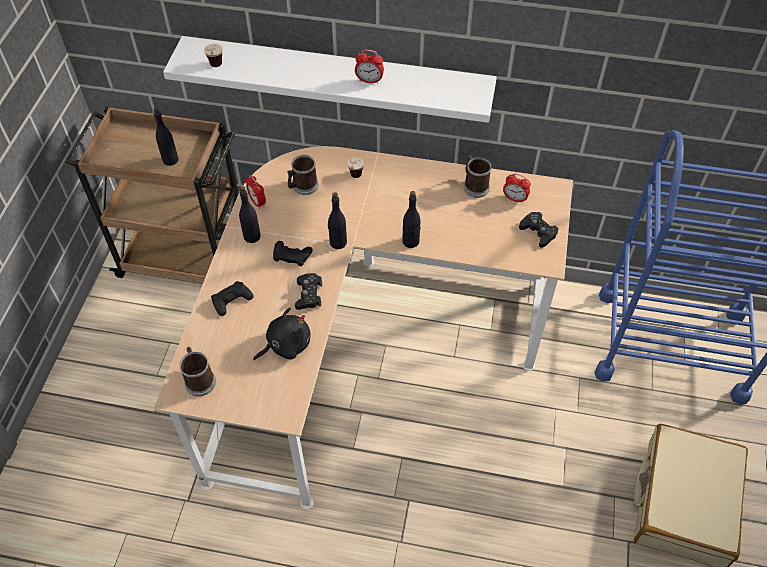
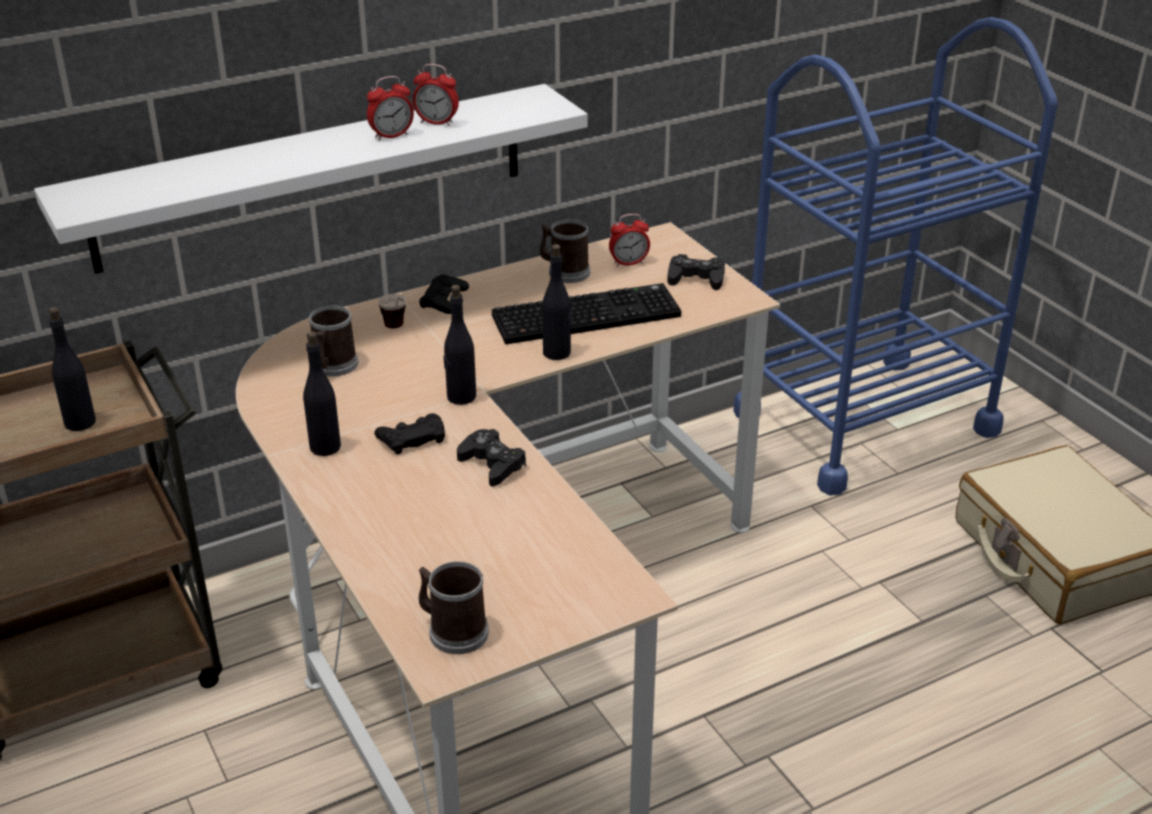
camera: 40 degrees left, 20 degrees down
(216, 68) = (143, 197): cup -> none
(231, 300) = (385, 524): black game controller -> black game controller (444, 300)
(257, 202) = (285, 410): alarm clock -> alarm clock (437, 122)
(286, 345) = (530, 528): black plush toy -> none
(453, 224) = (587, 315): none -> keyboard

